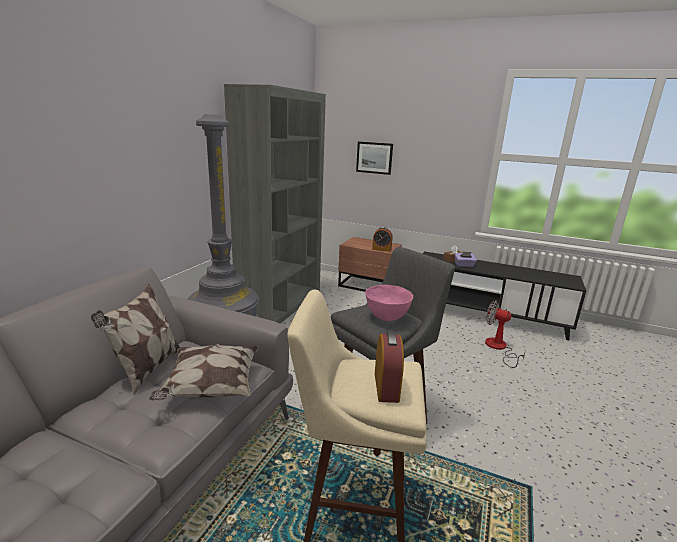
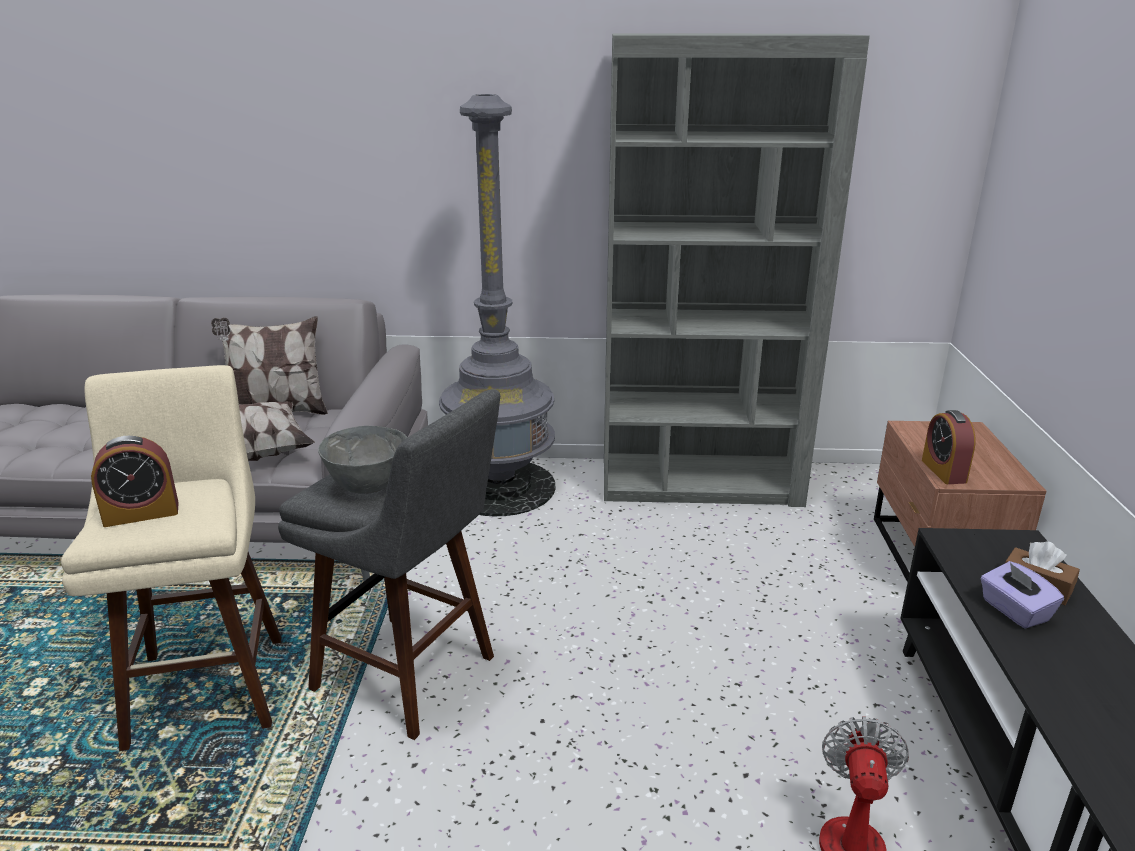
camera: 70 degrees right, 5 degrees up
(374, 157) = (1061, 215): picture -> none
(387, 317) = (367, 487): pink bowl -> grey bowl

